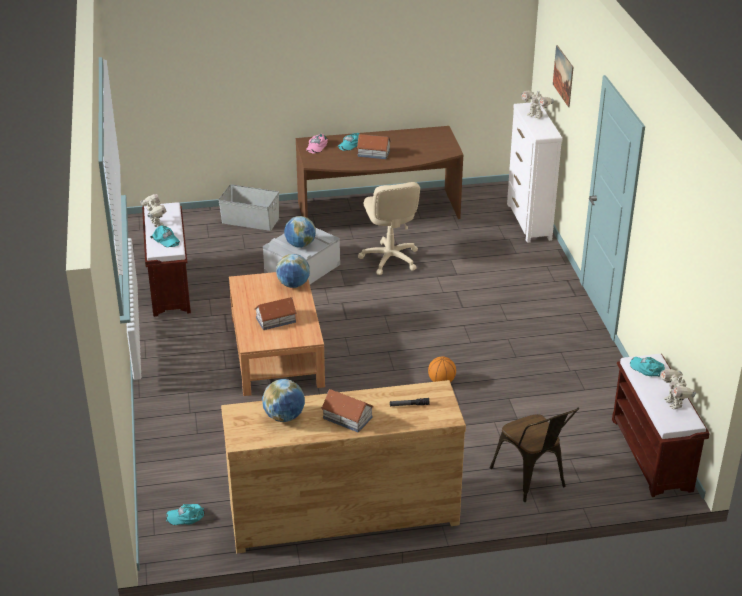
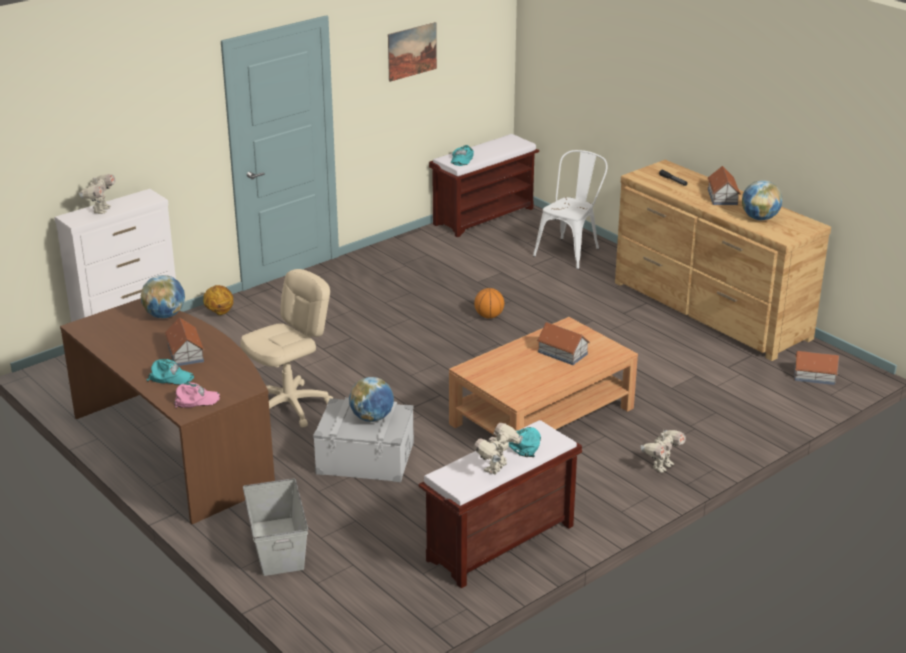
camera: 120 degrees left, 5 degrees down
(186, 516) = (814, 375): turquoise cap -> toy house
(293, 285) = (488, 365): globe -> globe (165, 315)
(532, 480) = (570, 250): brown chair -> white chair
(549, 263) = (219, 312): none -> basketball
(563, 75) = (106, 132): picture -> picture (412, 51)
(674, 403) = (495, 145): toy robot -> toy robot (661, 466)

